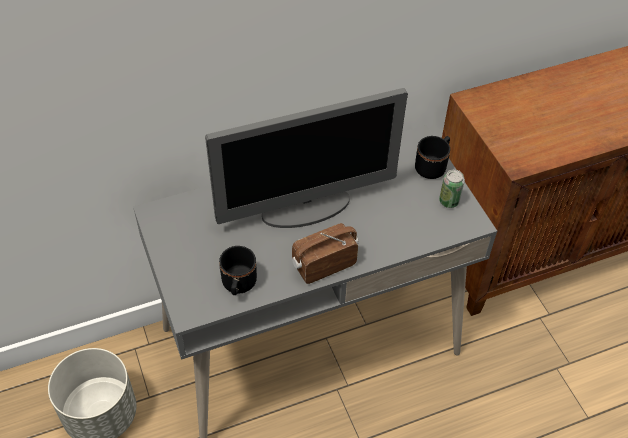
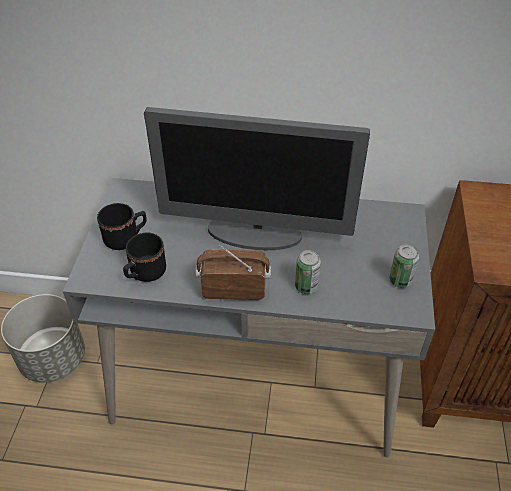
camera: 30 degrees right, 5 degrees down
(380, 238) = (306, 286): none -> can
(433, 166) = (405, 243): black mug -> black mug (126, 238)

